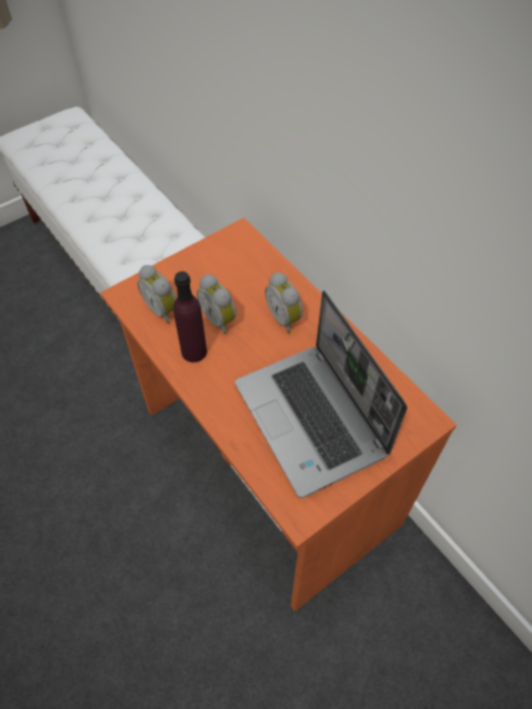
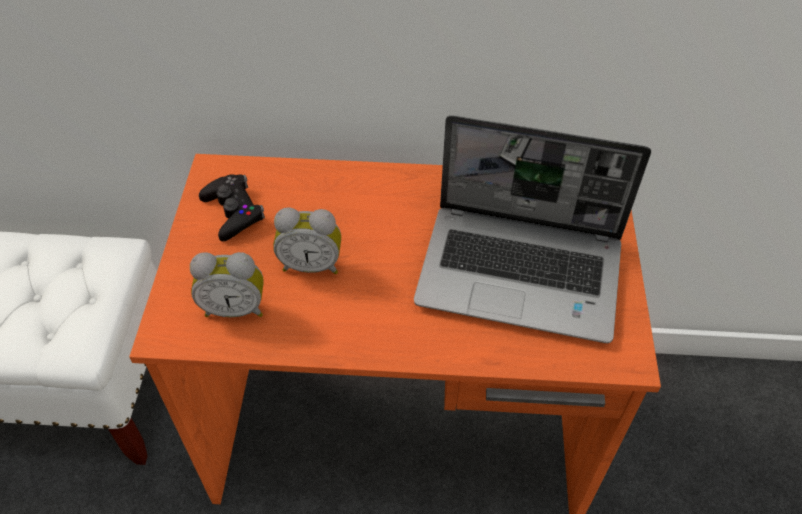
camera: 50 degrees left, 5 degrees down
(194, 351) = (329, 317): purple bottle -> none
(221, 262) = (233, 211): none -> black game controller
(285, 318) = (373, 209): alarm clock -> none

